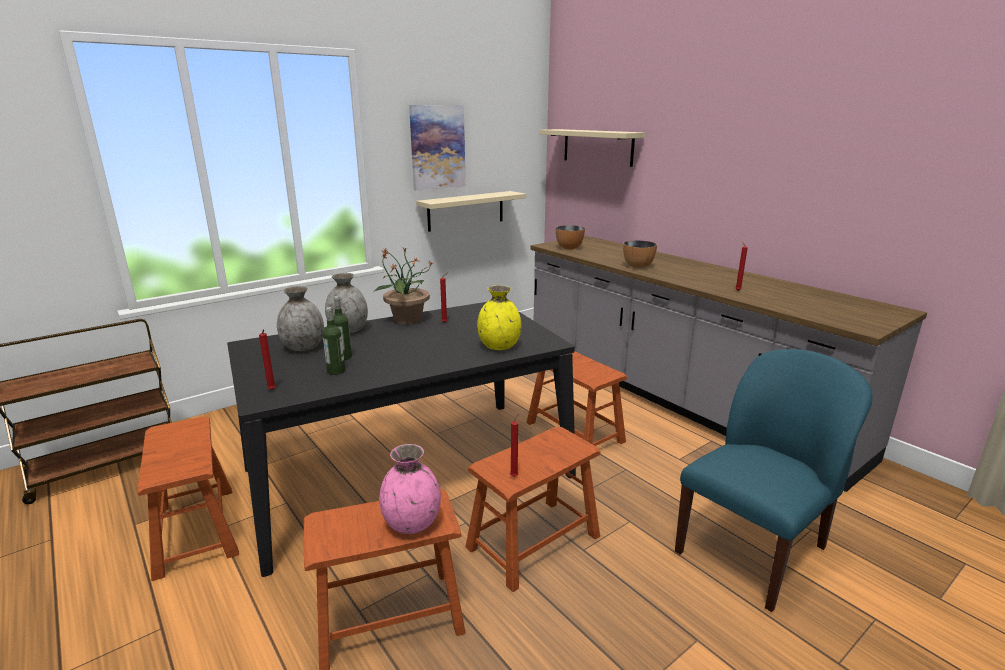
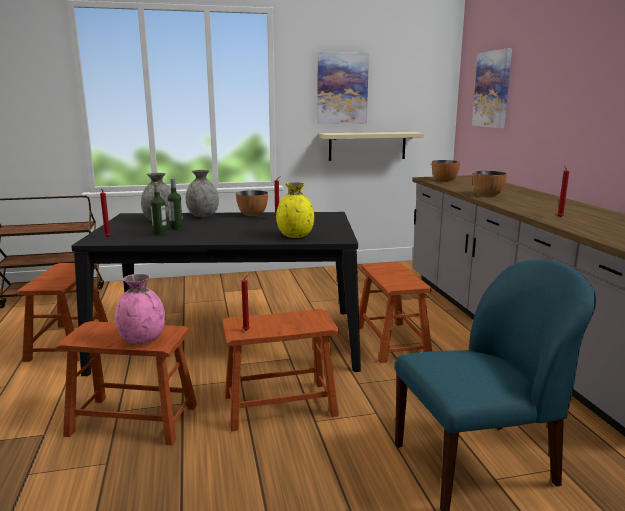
camera: 25 degrees right, 5 degrees down
(406, 319) = (252, 215): potted plant -> bowl
(597, 147) = (492, 89): beige shelf -> picture

